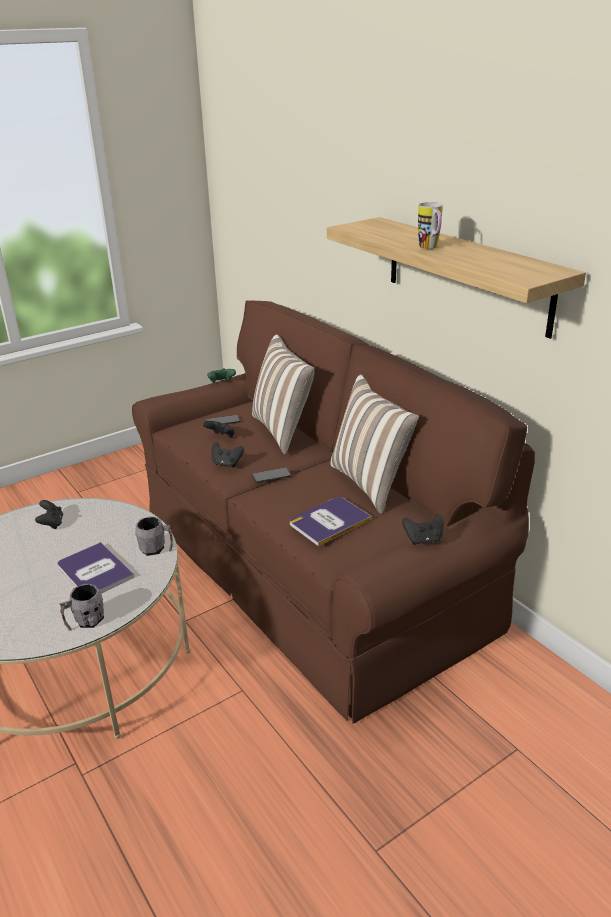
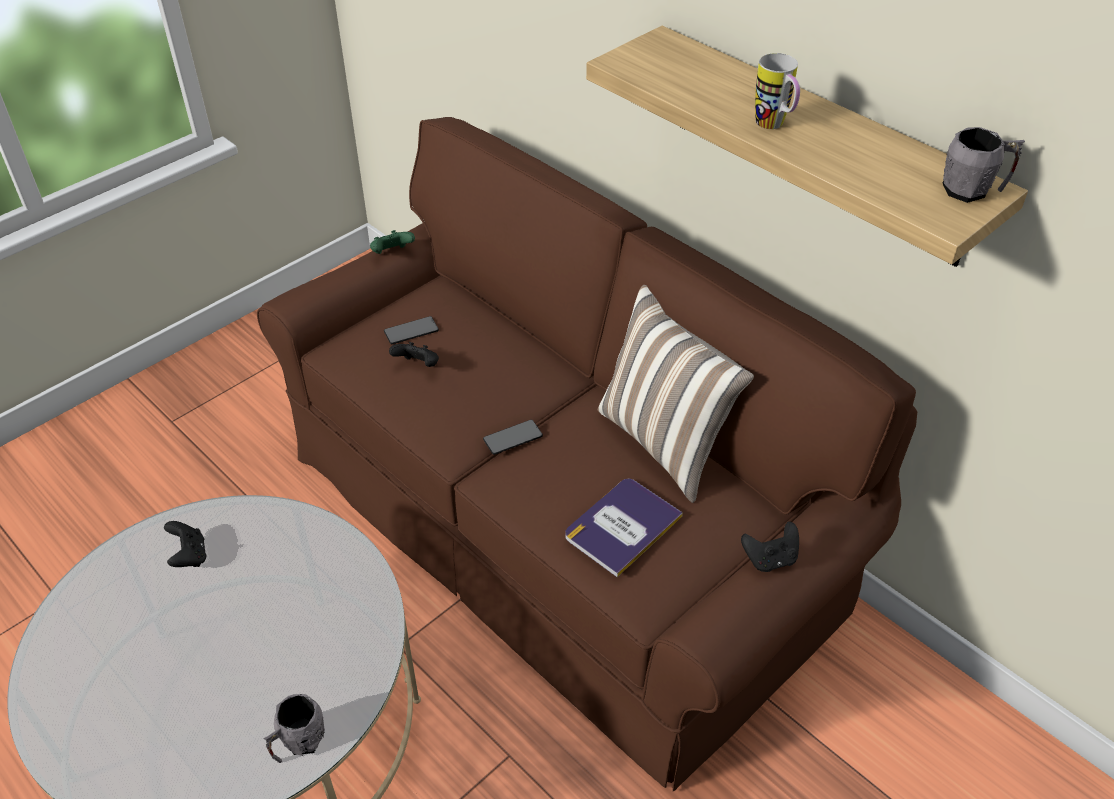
camera: 10 degrees left, 15 degrees up
(94, 571) = (284, 644): book -> none
(156, 549) = (367, 590): grey mug -> grey mug (972, 190)
(226, 464) = (439, 420): black game controller -> none
(283, 430) = (509, 343): pillow -> none

